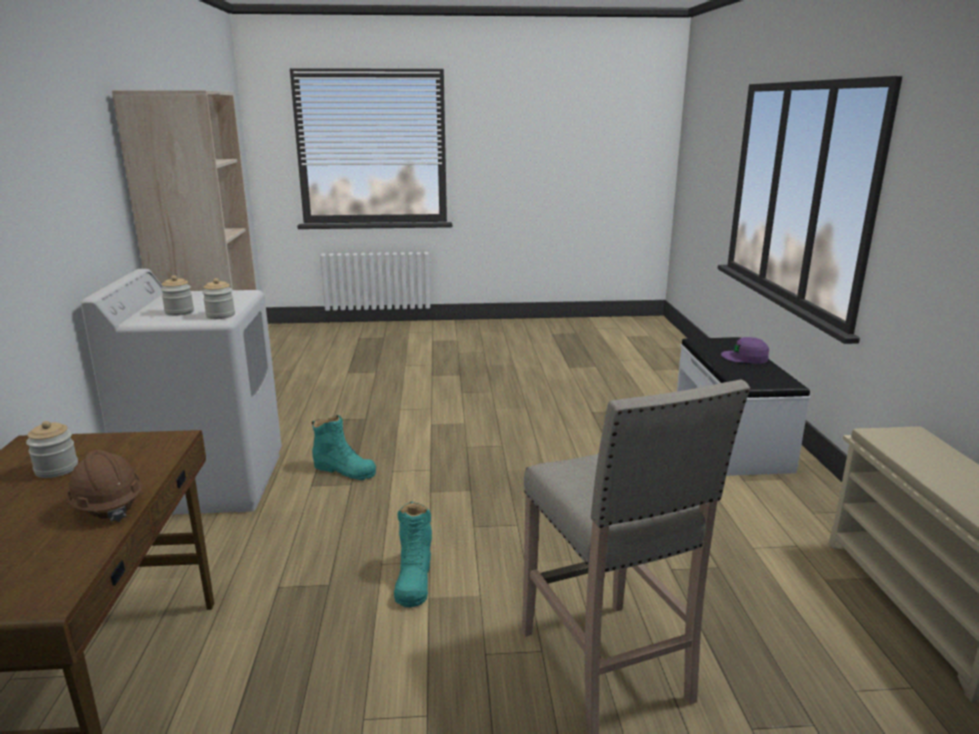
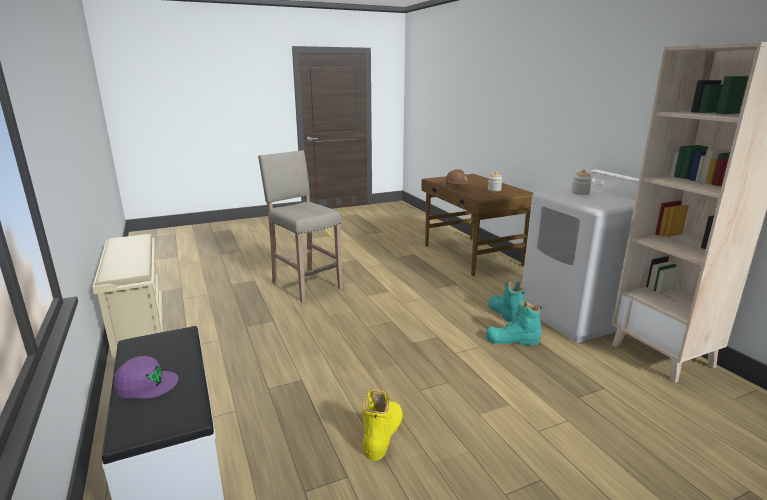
camera: 160 degrees right, 0 degrees up
(220, 315) = (551, 193): jar -> none
(414, 579) = (402, 295): turquoise boot -> turquoise boot (505, 313)
(555, 425) = (382, 434): none -> yellow boot

